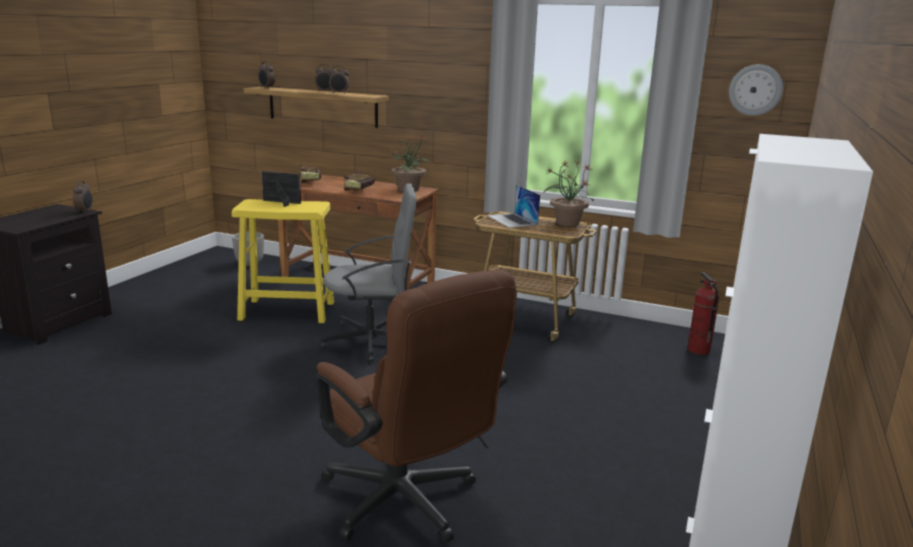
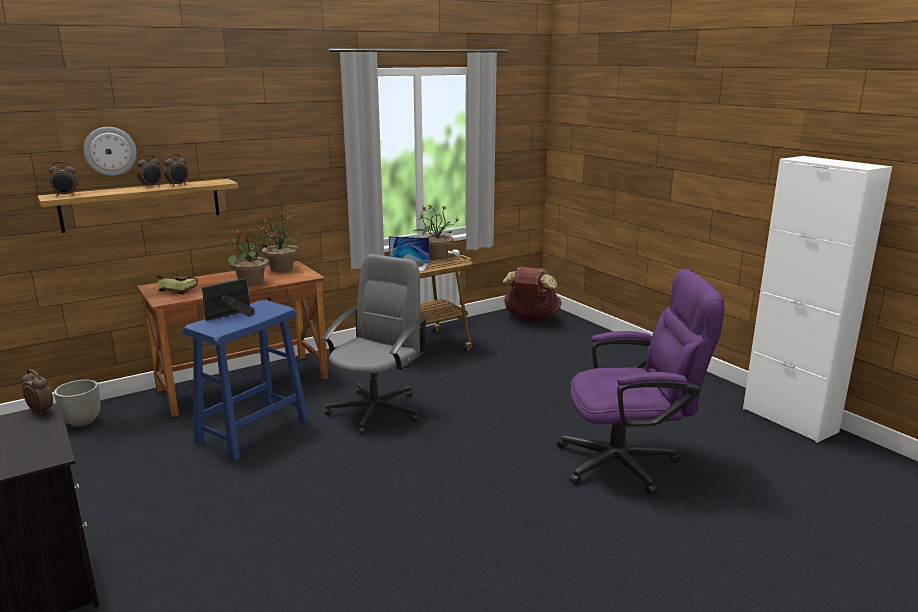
camera: 55 degrees left, 0 degrees up
(286, 311) = (252, 431): yellow stool -> blue stool
(361, 191) = (252, 282): book -> potted plant
(407, 505) = (629, 463): brown office chair -> purple office chair
(698, 350) = (531, 319): fire extinguisher -> brown backpack
(755, 90) = (519, 130): wall clock -> wall clock (110, 151)

